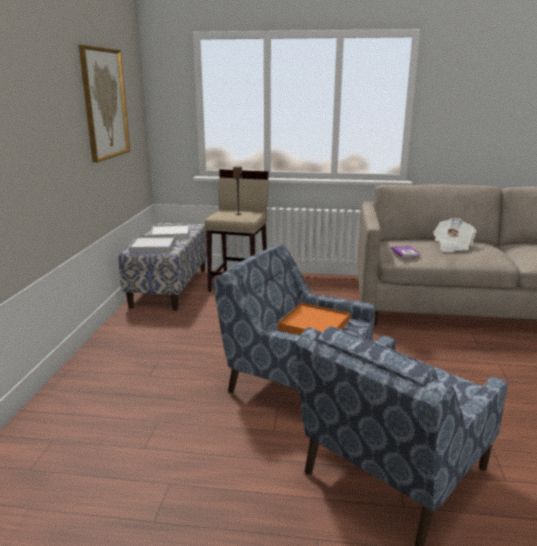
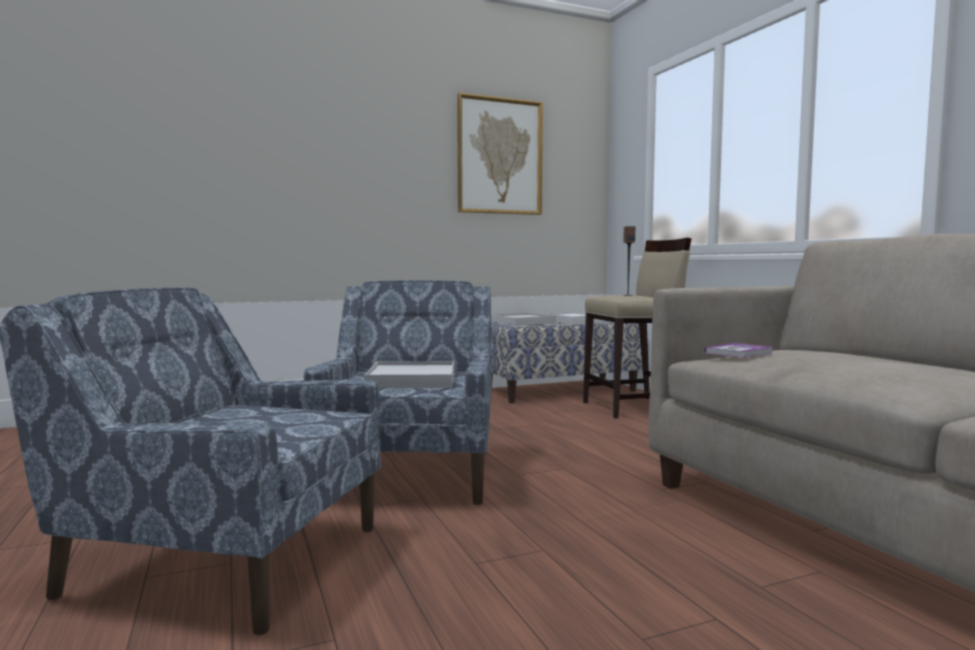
camera: 60 degrees right, 15 degrees down
(314, 325) = (412, 380): orange tray -> white tray
(452, 246) = (854, 357): newspaper -> none

